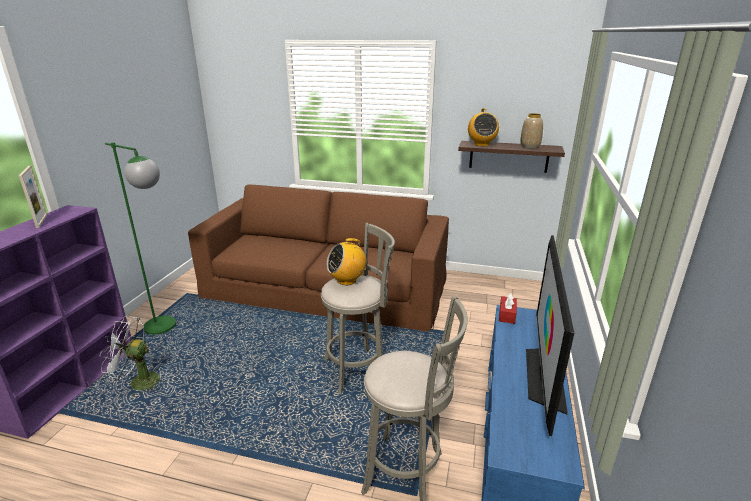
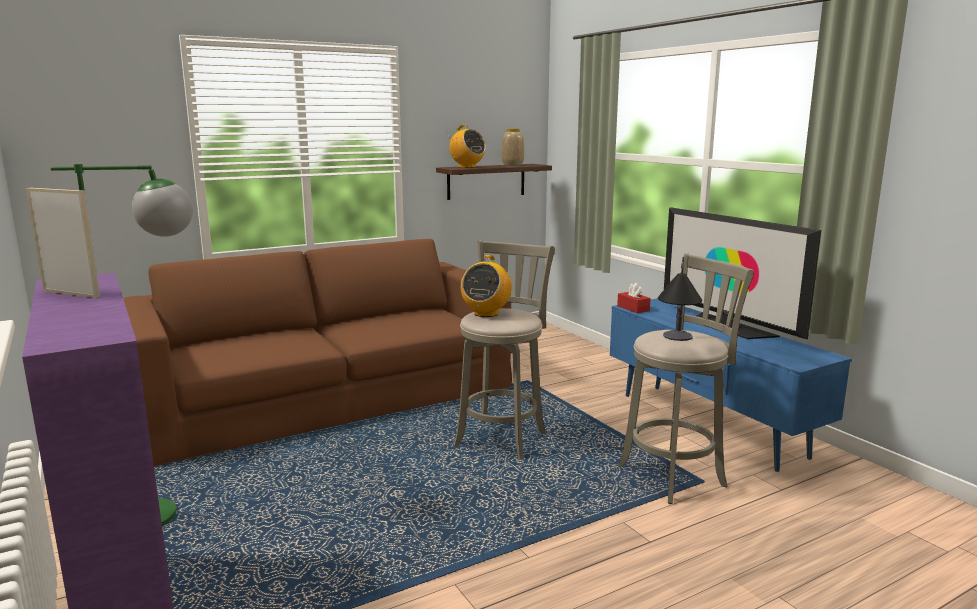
camera: 45 degrees left, 10 degrees down
(138, 382) = (249, 575): white fan -> none
(385, 377) = (677, 345): none -> table lamp

